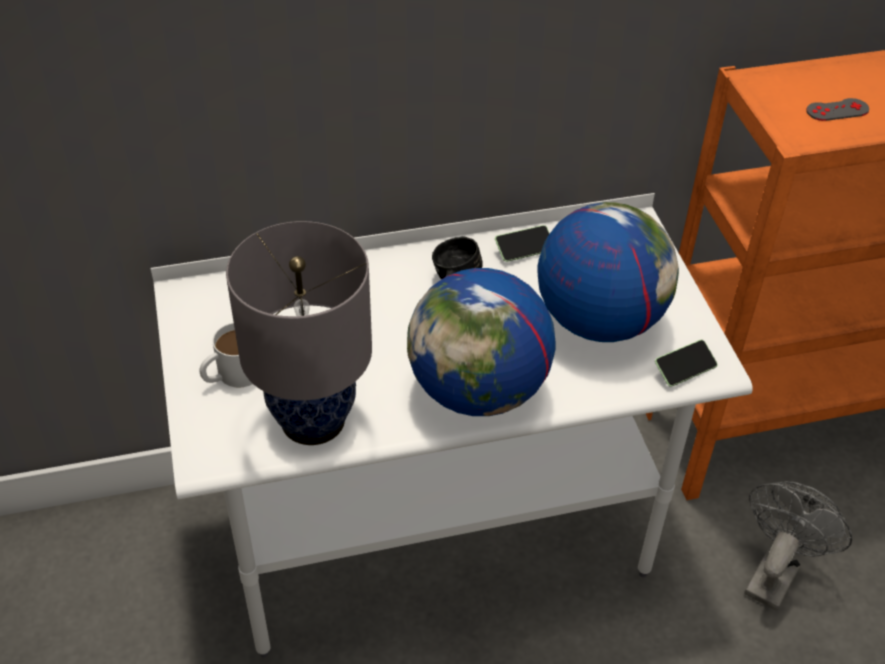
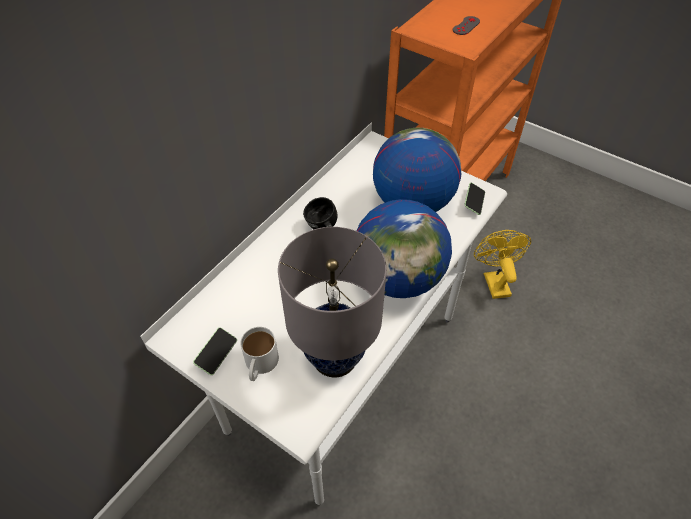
camera: 40 degrees left, 5 degrees up
(524, 250) = (337, 189): phone -> phone (217, 354)
(774, 573) = (494, 281): grey fan -> yellow fan

